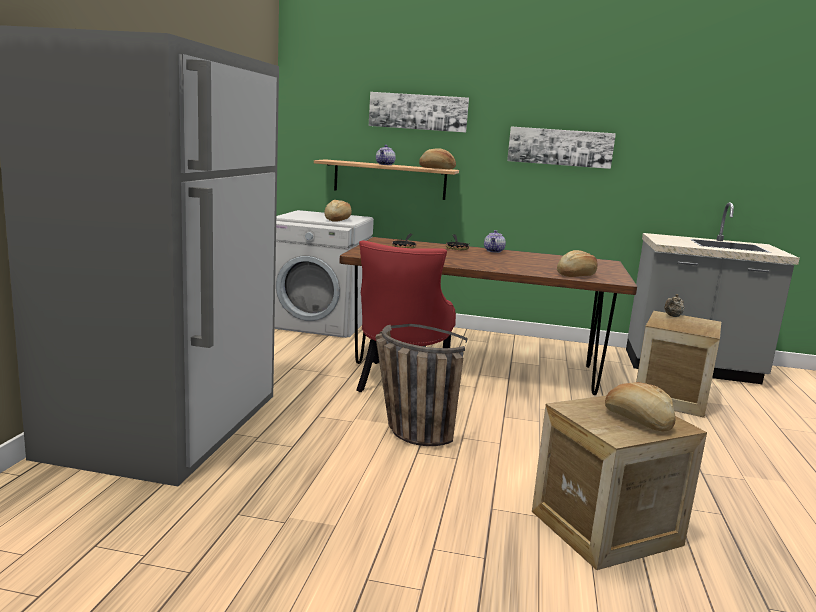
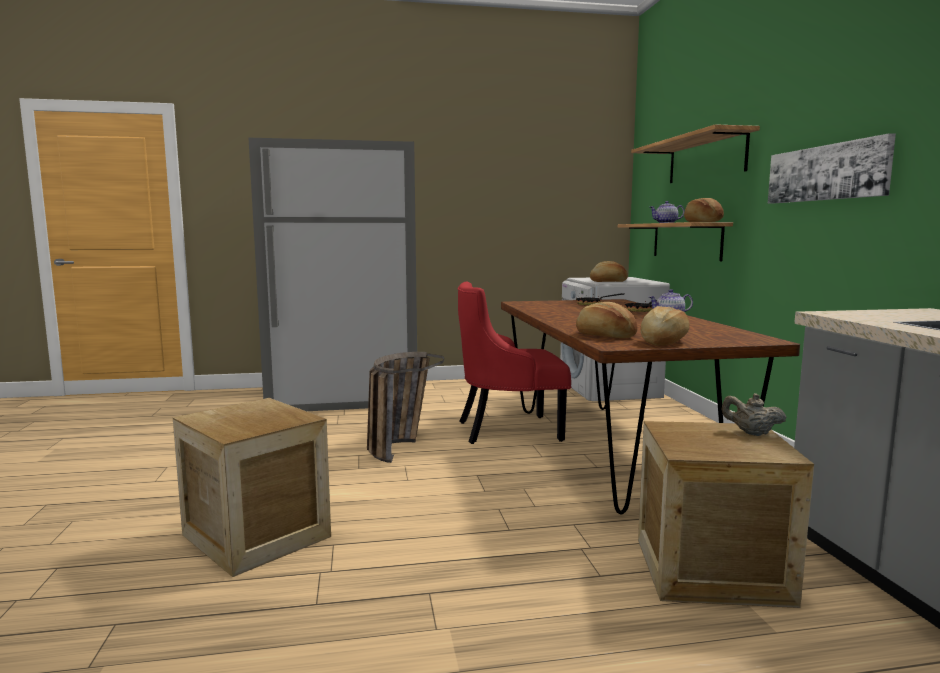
camera: 70 degrees right, 5 degrees down
(418, 112) = (706, 158): picture -> shelf
(638, 421) = (240, 421): bread -> bread (663, 342)

